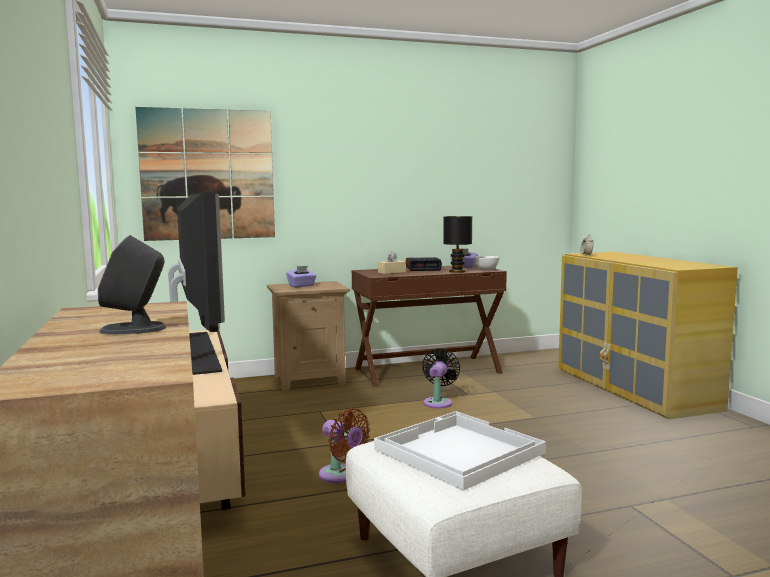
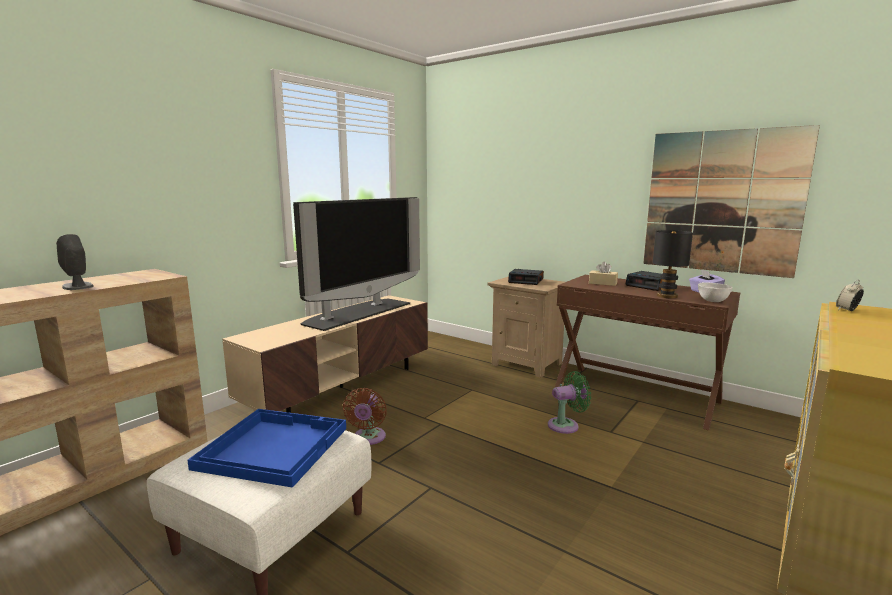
camera: 55 degrees right, 5 degrees up
(208, 175) = (480, 180): picture -> picture (721, 202)
(301, 286) = (526, 281): purple tissue box -> alarm clock
(438, 402) = (566, 425): black fan -> green fan
(457, 451) = (273, 447): white tray -> blue tray

